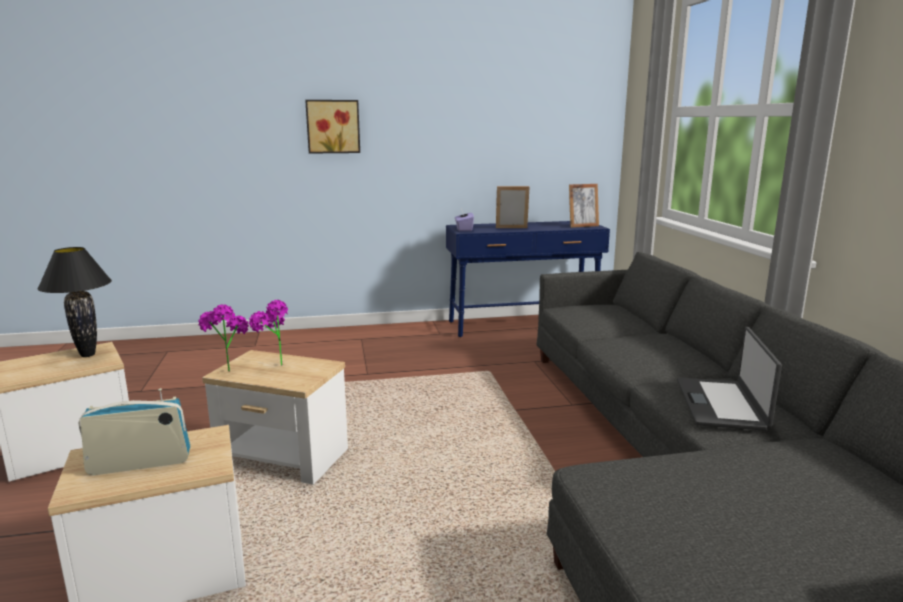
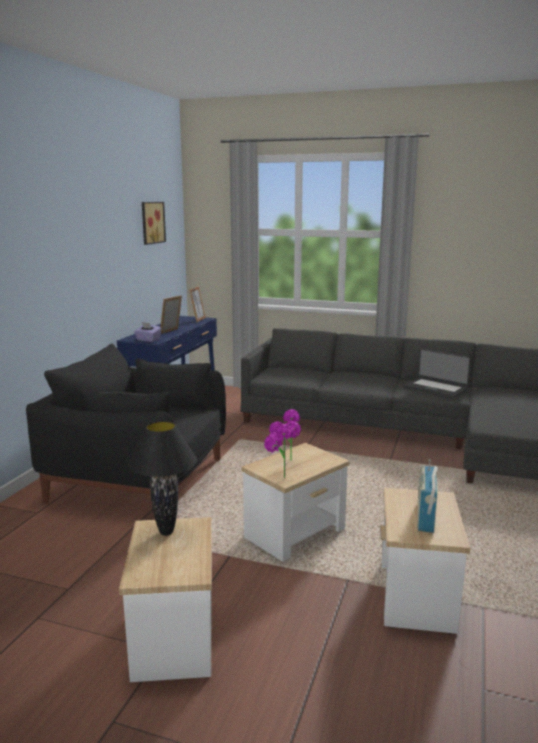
camera: 60 degrees left, 0 degrees up
(333, 126) = (38, 262): picture -> picture (151, 222)
(343, 358) = (138, 479): none -> black armchair

